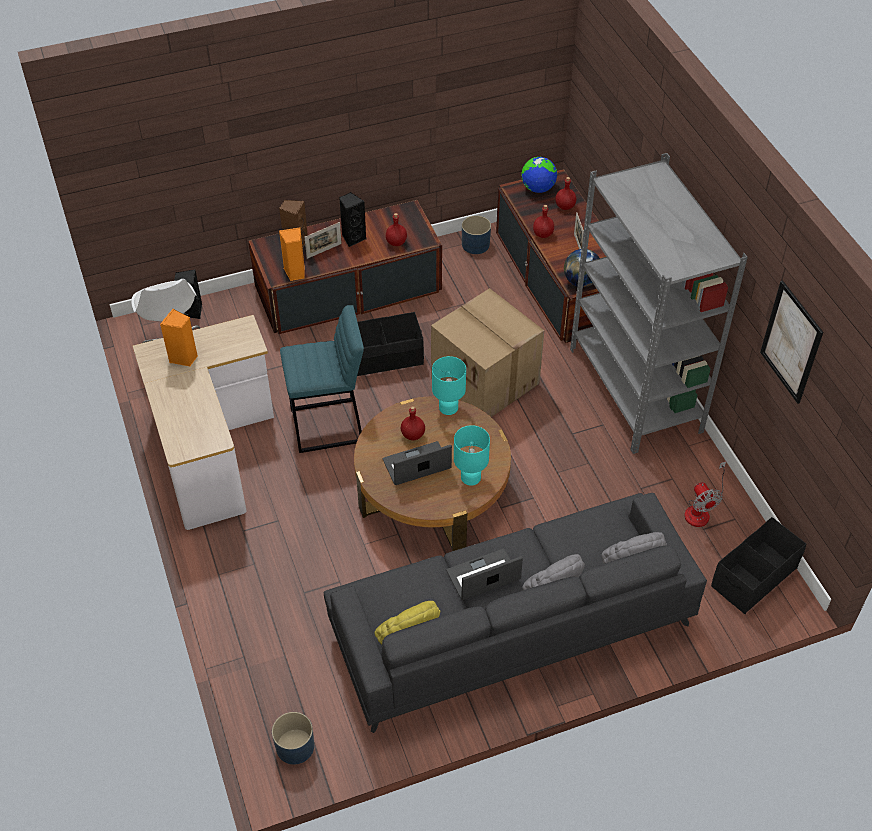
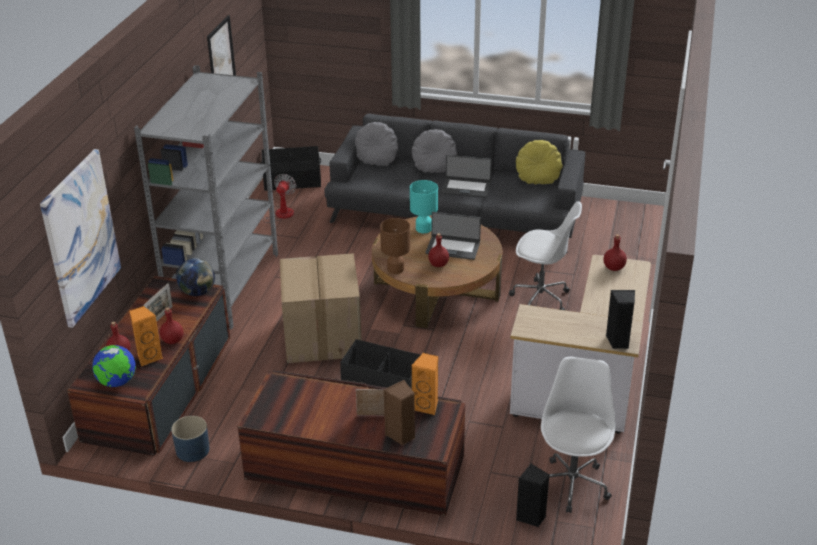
camera: 145 degrees left, 15 degrees down
(184, 358) = (596, 325): orange speaker -> orange speaker (148, 357)
(295, 747) = (628, 217): blue planter -> none
(315, 535) = (542, 299): none -> white office chair
(329, 425) = (476, 360): turquoise stool -> none
(353, 238) = (340, 415): black speaker -> black speaker (618, 341)
(396, 242) = (305, 391): red bottle -> red bottle (613, 267)
(449, 408) = (395, 269): turquoise table lamp -> brown table lamp
(608, 122) = (81, 237): none -> picture

